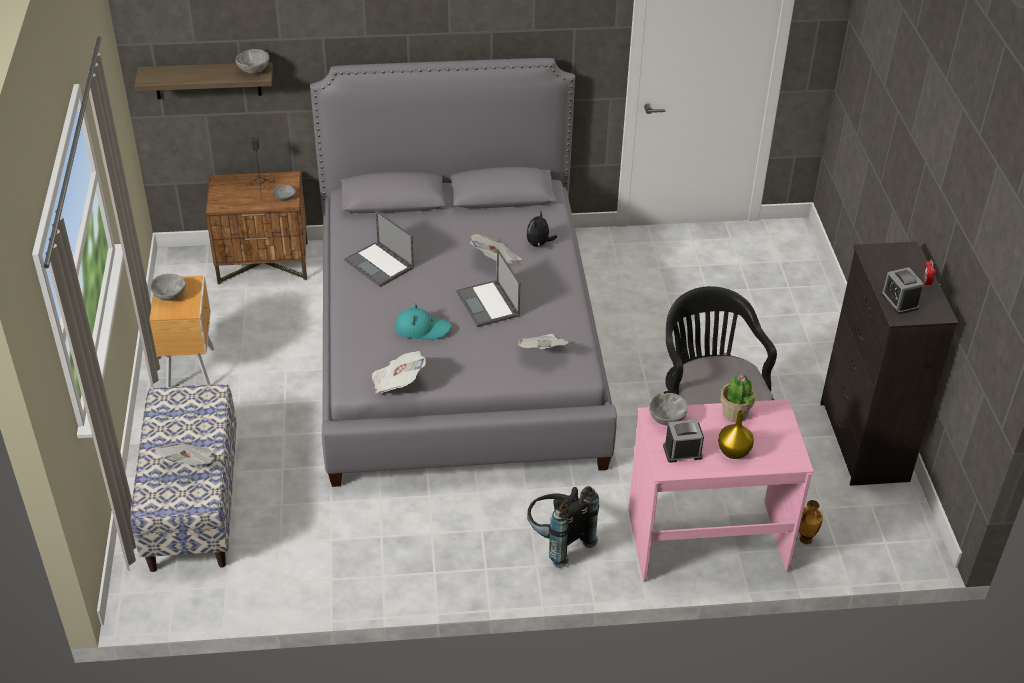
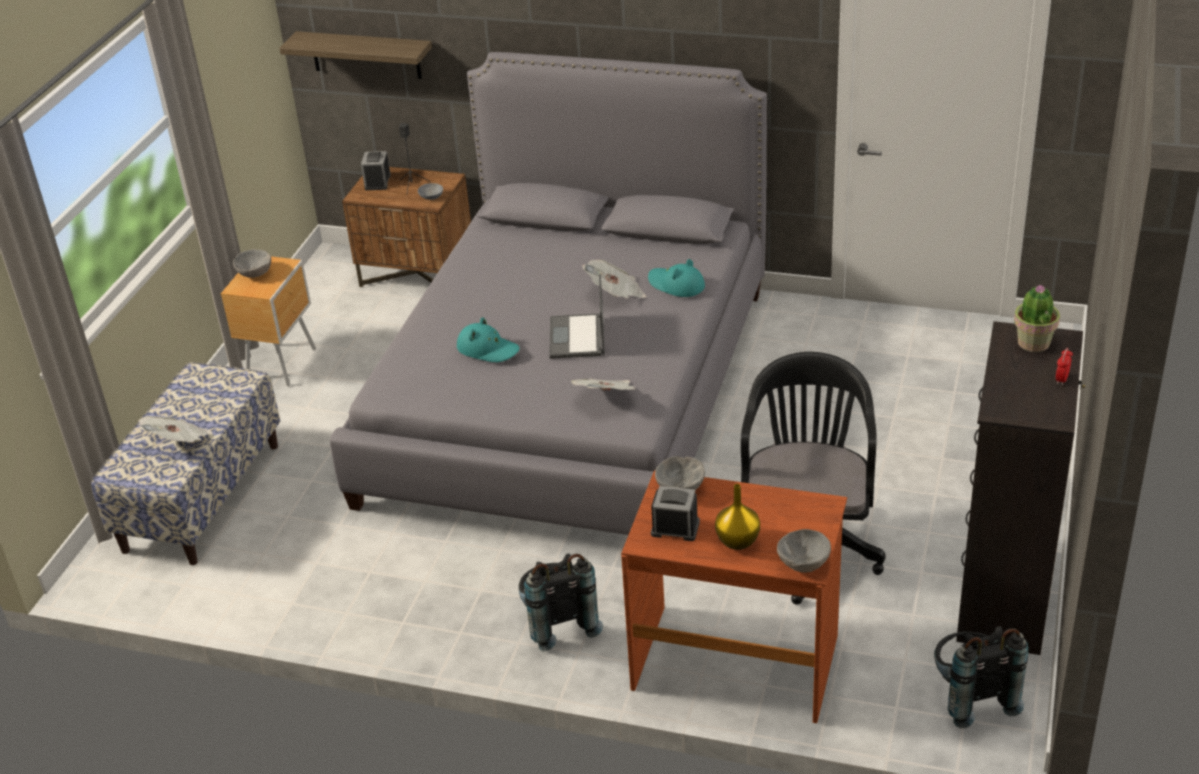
camera: 25 degrees right, 5 degrees down
(253, 71) = (406, 47): grey bowl -> grey bowl (803, 564)
(380, 264) = (486, 278): laptop -> none
(397, 383) = (426, 399): newspaper -> none
(539, 244) = (676, 285): plush toy -> turquoise hat
(707, 539) = (736, 661): pink desk -> brown desk
(734, 414) = (767, 500): potted plant -> potted plant (1033, 343)
(805, 539) = (859, 690): vase -> none
(881, 525) = (971, 697): none -> black backpack
(899, 301) = (1010, 394): alarm clock -> alarm clock (377, 182)

